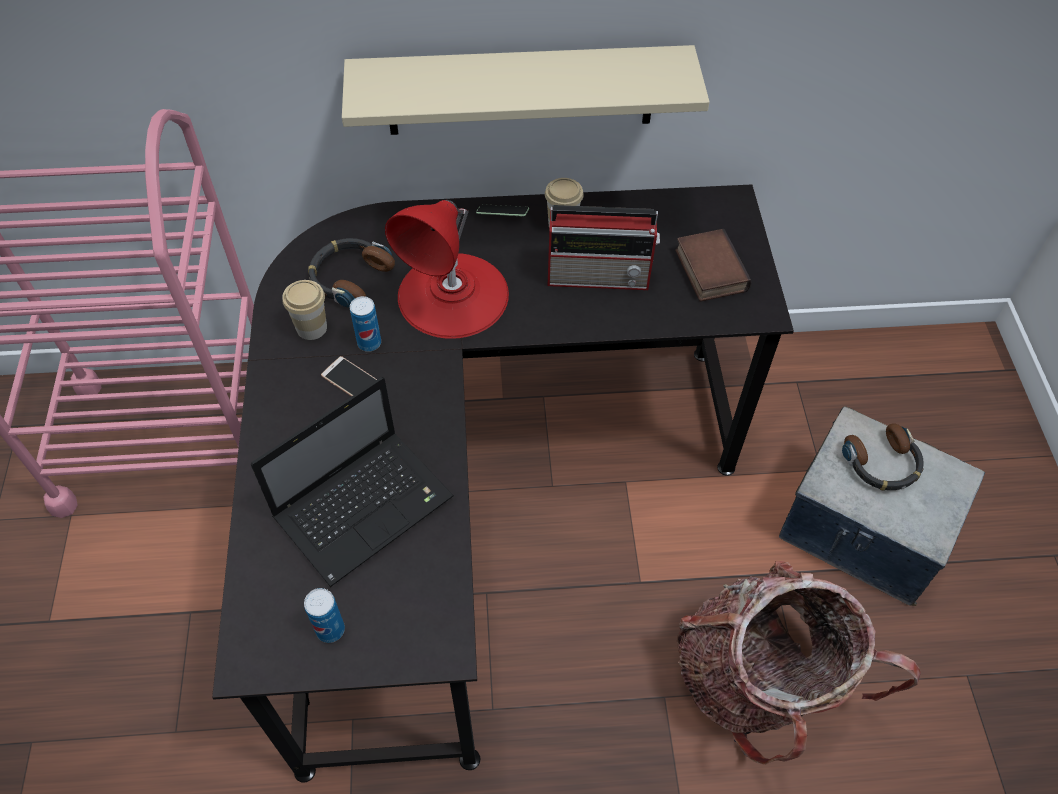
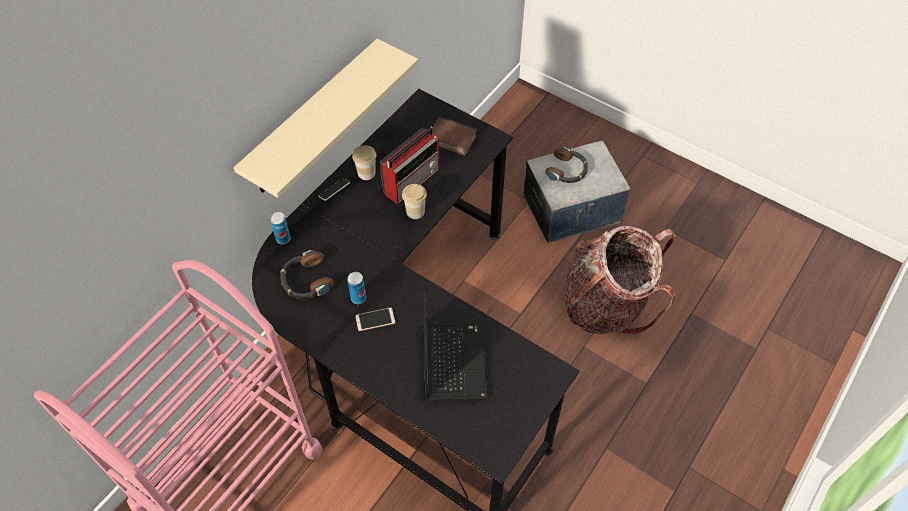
camera: 50 degrees left, 0 degrees up
(311, 328) = (323, 317): cup -> cup (415, 212)
(330, 630) = (508, 413): can -> can (283, 239)
(453, 295) = (364, 245): red table lamp -> none

